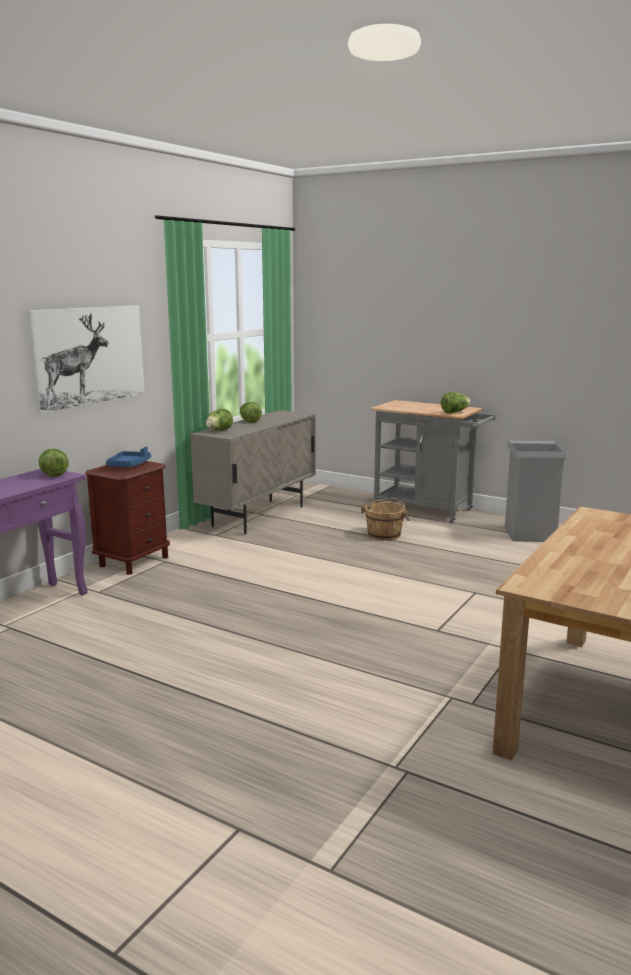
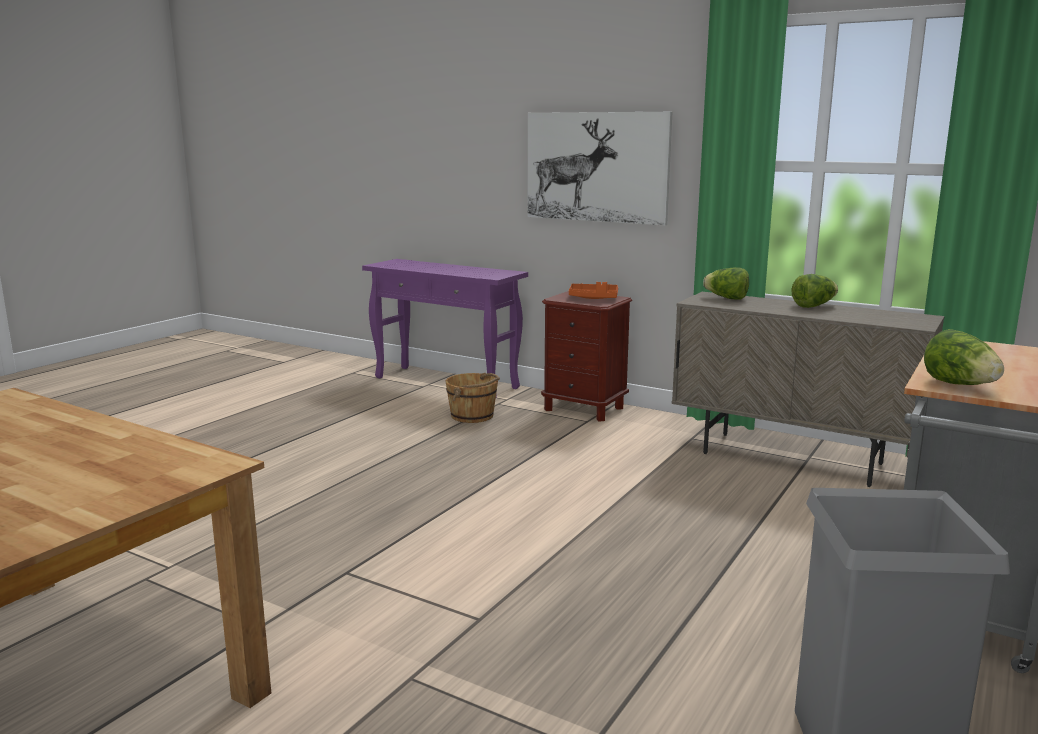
camera: 90 degrees right, 0 degrees up
(53, 474) = (497, 274): lettuce -> none
(129, 465) = (593, 298): blue tray -> orange tray
(384, 534) = (756, 553): brown bucket -> brown bucket (473, 416)

